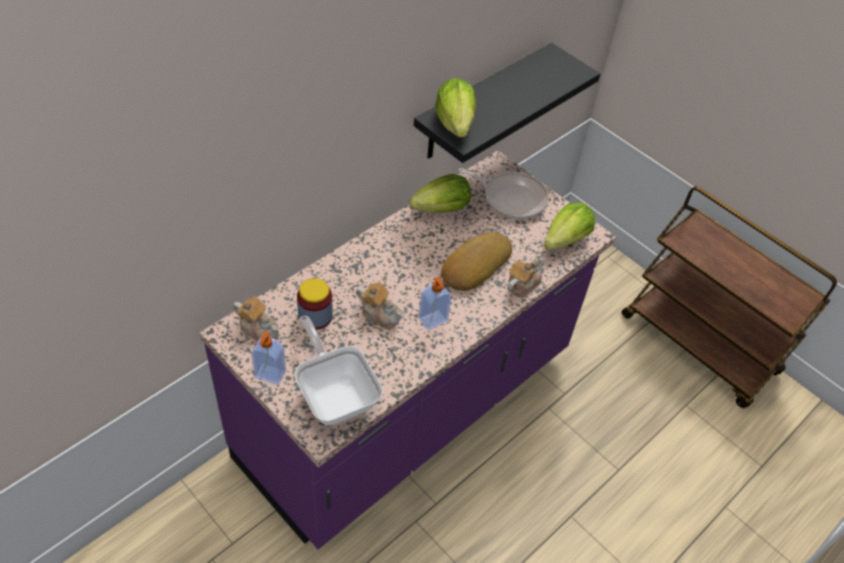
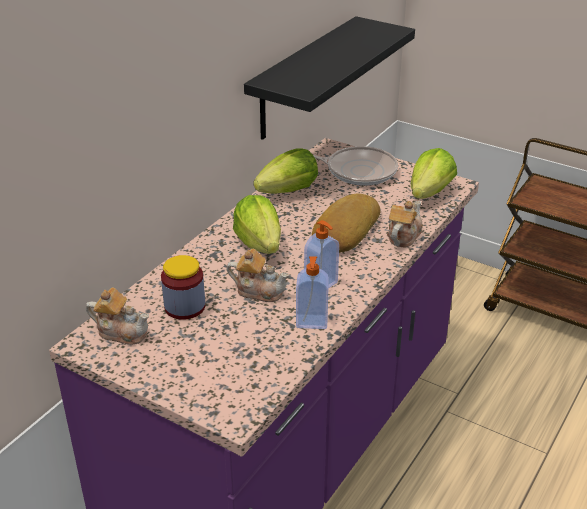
camera: 10 degrees left, 15 degrees down
(270, 375) = (150, 372): soap dispenser -> soap dispenser (311, 322)
(335, 394) = (237, 374): frying pan -> none
(455, 123) = (289, 80): lettuce -> lettuce (259, 244)

